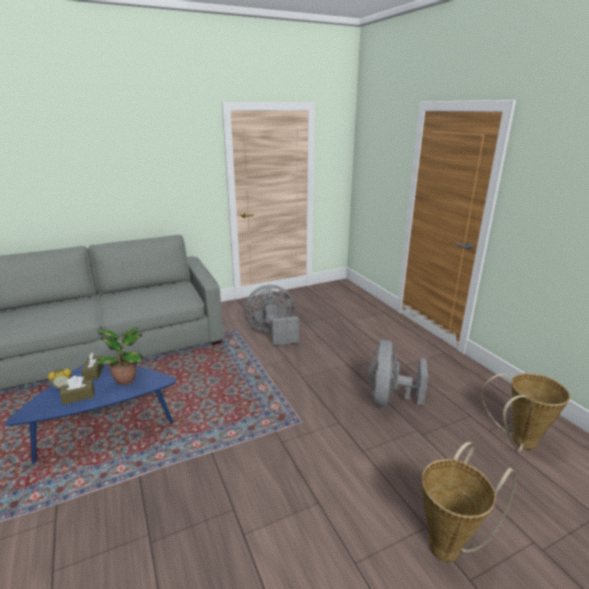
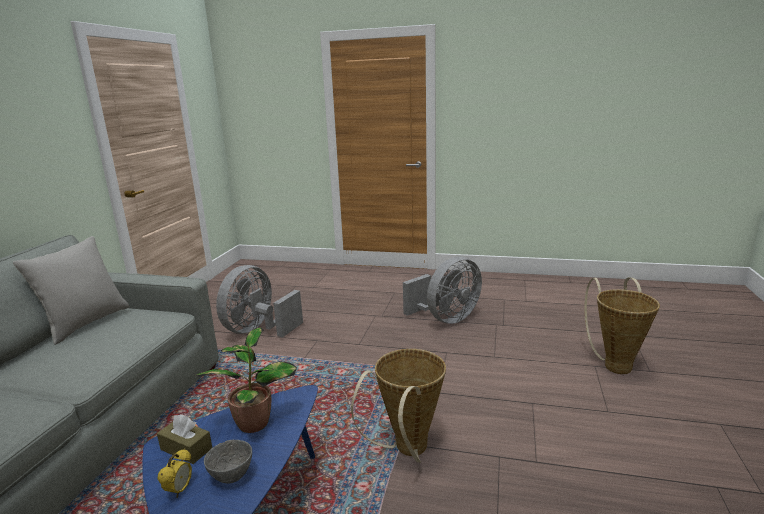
camera: 50 degrees left, 5 degrees down
(79, 396) = (232, 477): brown tissue box -> grey bowl
(162, 287) = (86, 323): none -> grey pillow
(388, 399) = (446, 319): grey fan -> grey fan turned 90 degrees counterclockwise
(518, 442) = (547, 298): basket -> basket (407, 451)

